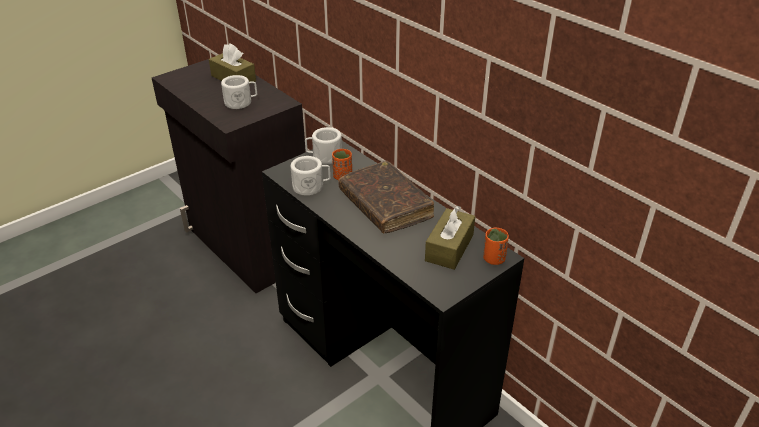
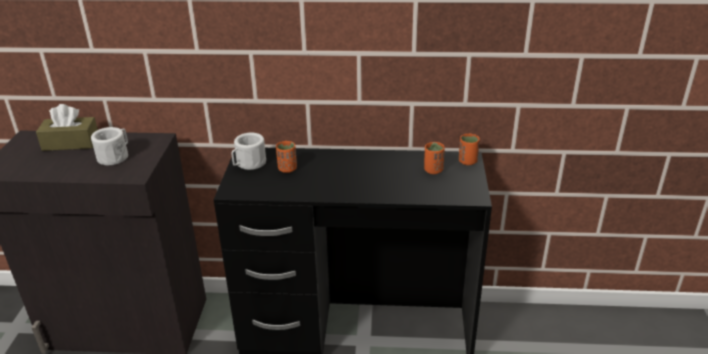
camera: 45 degrees left, 5 degrees down
(311, 186) = (275, 187): white mug -> none
(385, 205) = (350, 169): brown book -> none
(449, 248) = (433, 170): brown tissue box -> orange cup

